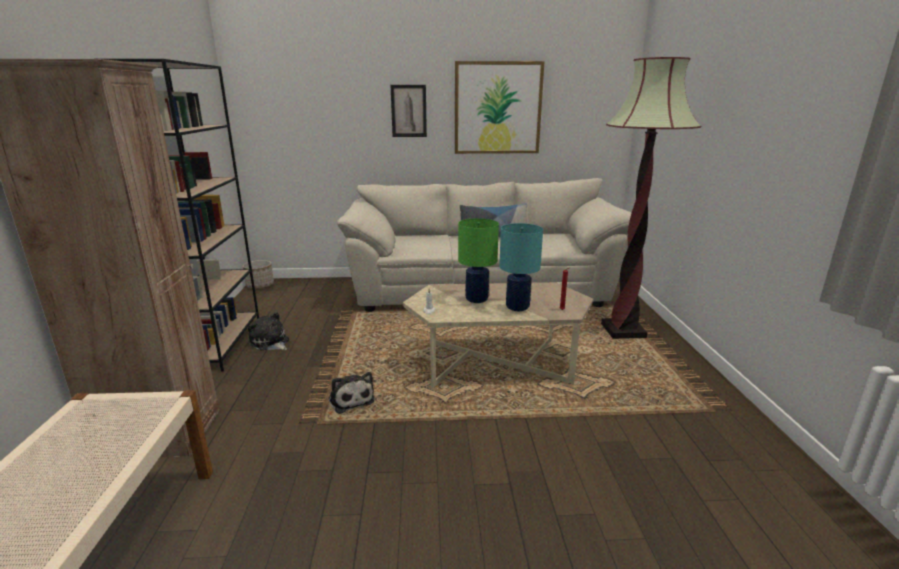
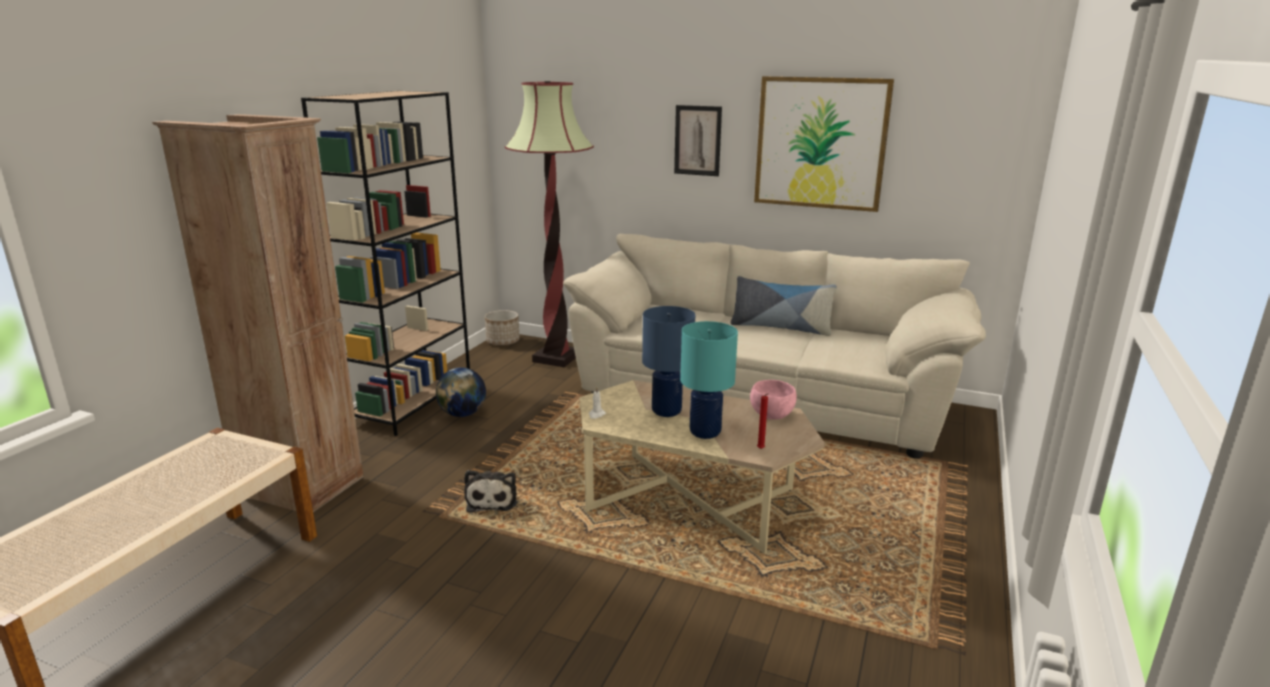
camera: 25 degrees right, 0 degrees up
(270, 342) = (462, 414): plush toy -> globe
(476, 300) = (666, 413): green table lamp -> blue table lamp
(544, 289) = (771, 415): none -> pink bowl
(623, 331) = (915, 502): floor lamp -> floor lamp (556, 358)

